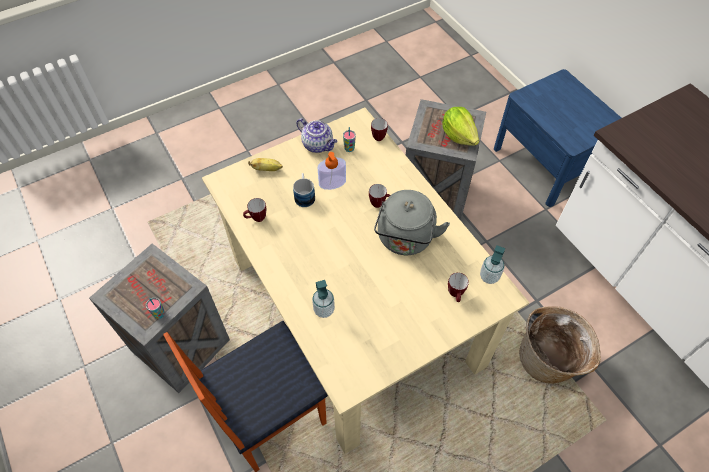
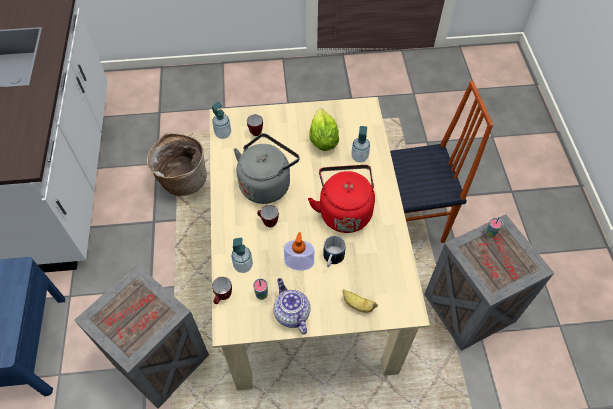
camera: 155 degrees left, 0 degrees up
(256, 219) = (387, 253): mug -> none
(313, 242) = (344, 211): none -> red kettle
(378, 163) = (243, 265): none -> soap dispenser
(458, 135) = (128, 301): lettuce -> lettuce (323, 140)

